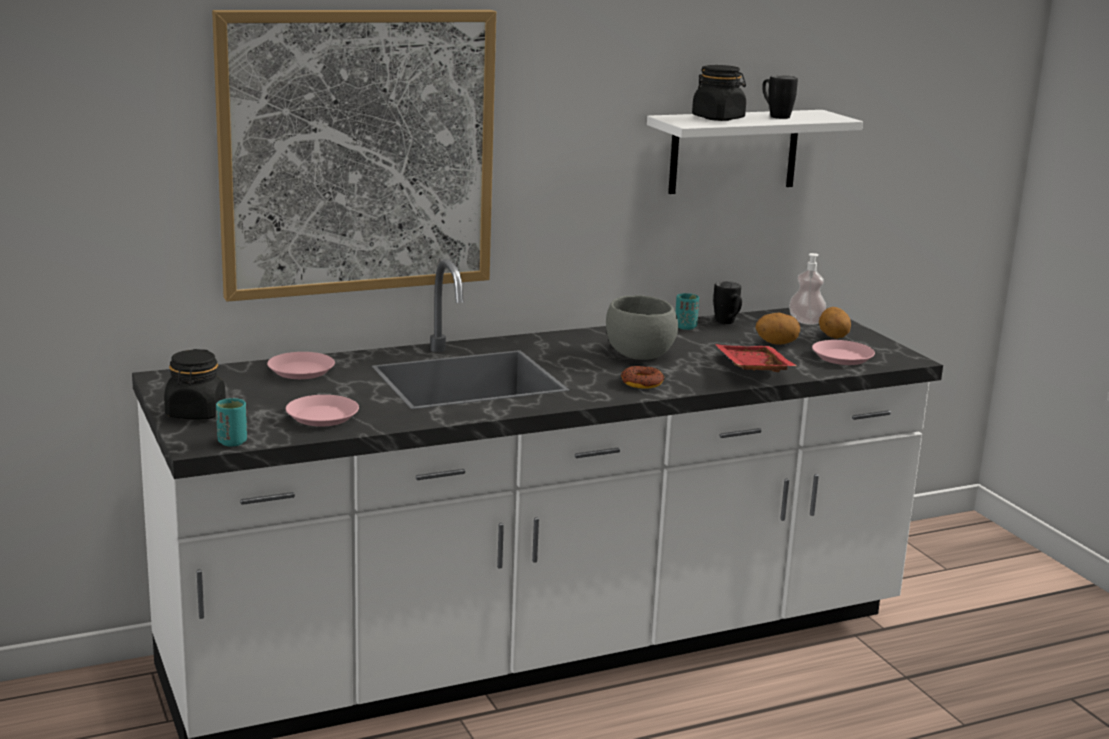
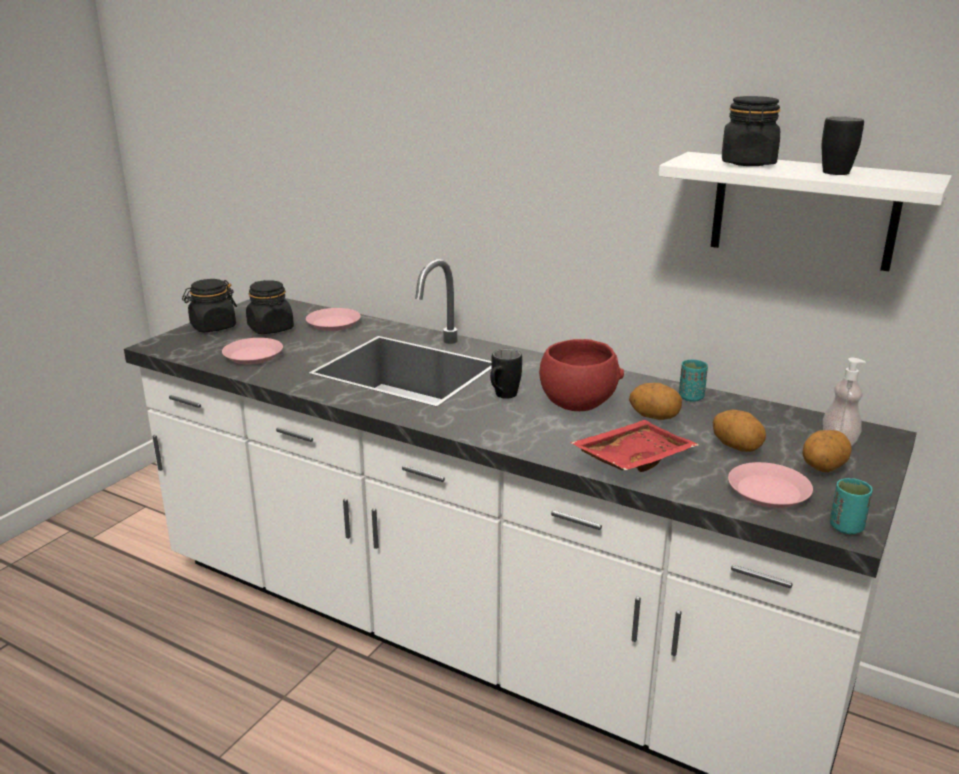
camera: 55 degrees right, 5 degrees up
(232, 442) = (172, 350): turquoise cup -> turquoise cup (846, 527)
(259, 394) = (271, 329): none -> black jar
(358, 152) = (407, 151): picture -> none
(638, 353) = (577, 402): grey bowl -> red bowl
(642, 383) = (503, 426): donut -> none
(699, 345) = (654, 417): none -> potato
(728, 323) = (744, 410): black mug -> black mug (502, 397)

